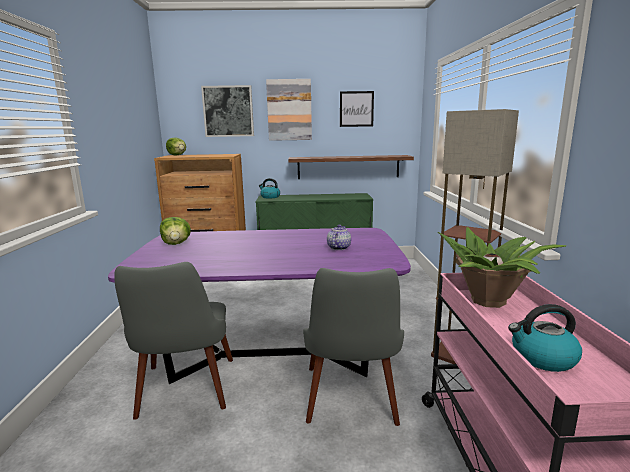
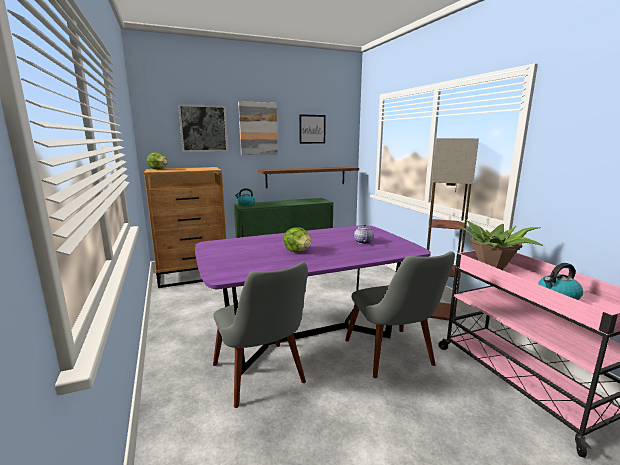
camera: 20 degrees left, 0 degrees up
(176, 244) = (225, 251): lettuce -> lettuce (298, 251)

